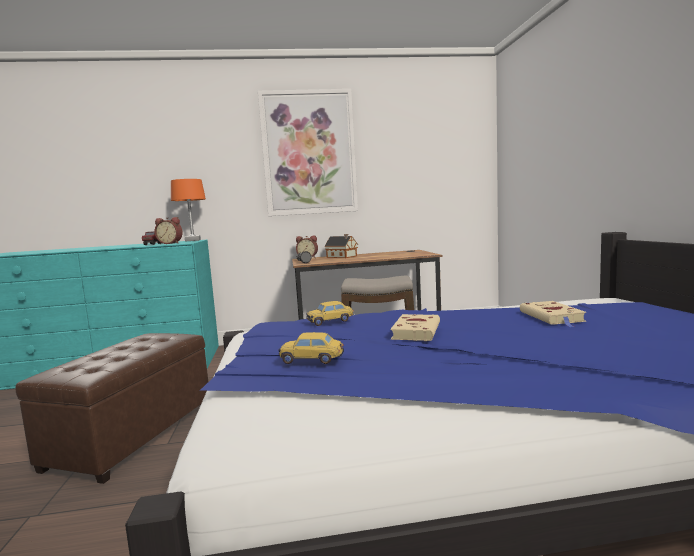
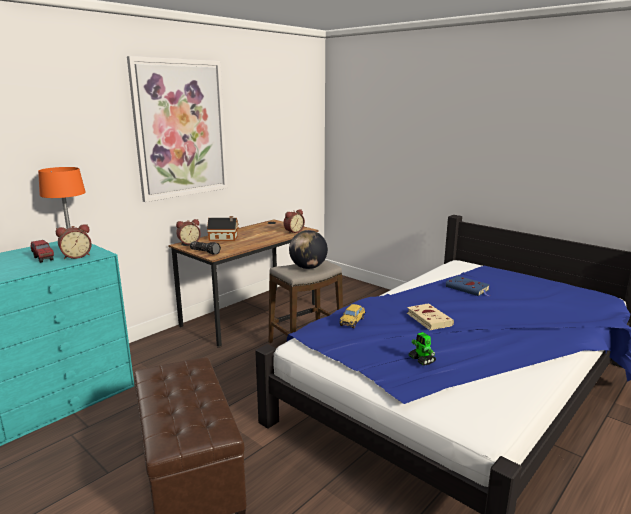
camera: 40 degrees left, 10 degrees up
(312, 360) = (422, 360): toy car -> toy robot
(377, 280) = (308, 267): none -> globe
(413, 255) = (293, 231): none -> alarm clock
(552, 317) = (468, 289): beige book -> blue book

